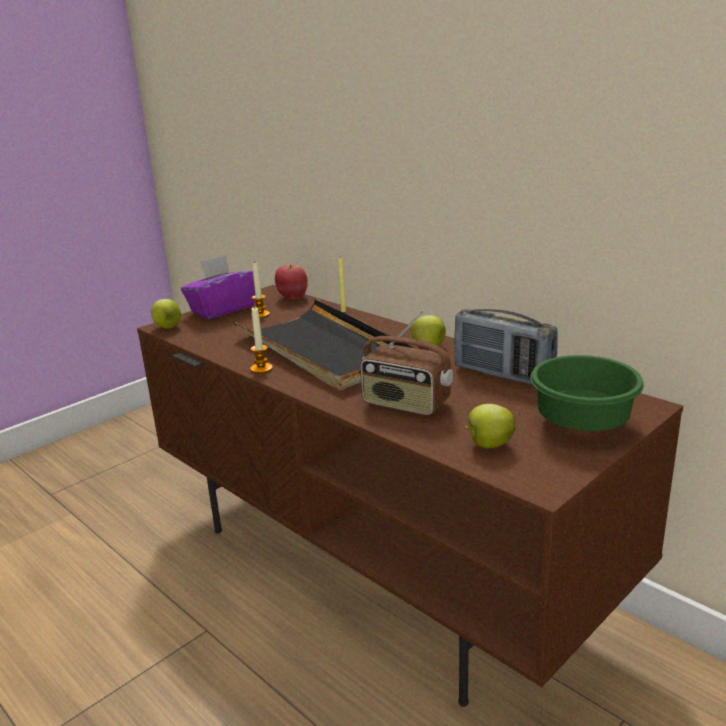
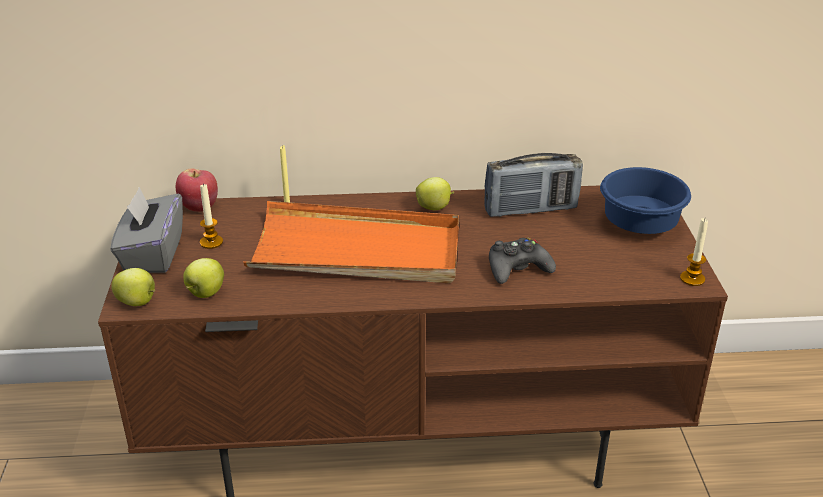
camera: 50 degrees left, 10 degrees up
(222, 309) = (152, 254): purple tissue box -> grey tissue box
(261, 369) = (343, 297): candle -> candle (692, 279)
(325, 349) = (357, 251): black tray -> orange tray
(405, 404) = (517, 268): radio -> black game controller
(488, 445) = (623, 271): apple -> apple (205, 293)
(581, 424) = (641, 226): green bowl -> blue bowl

